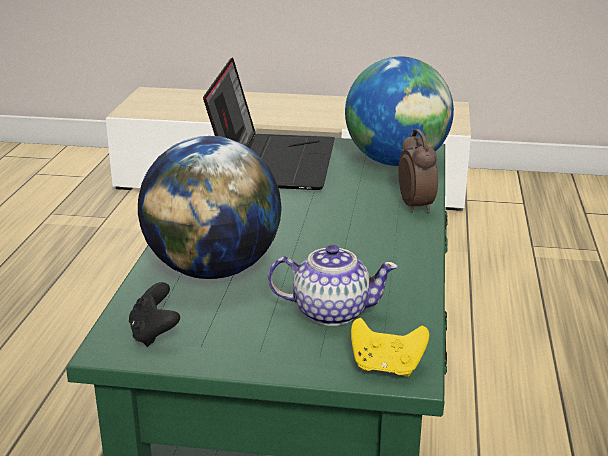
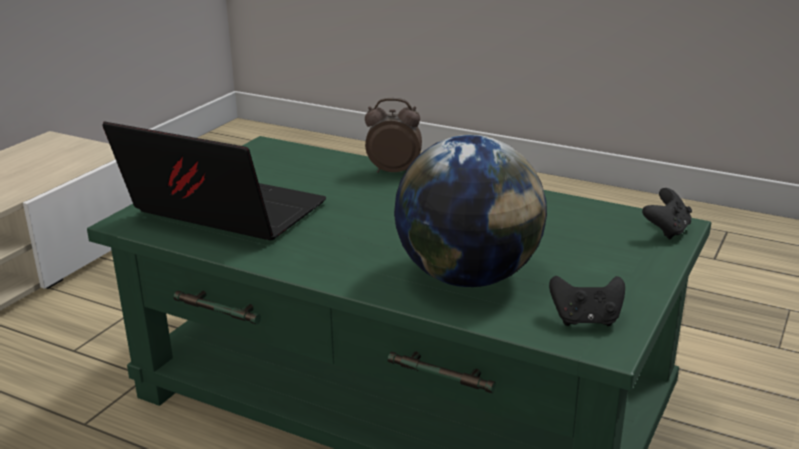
camera: 70 degrees left, 0 degrees up
(330, 312) = (573, 237): teapot -> none
(386, 367) = (666, 231): yellow game controller -> black game controller
(396, 162) = (286, 161): globe -> none

